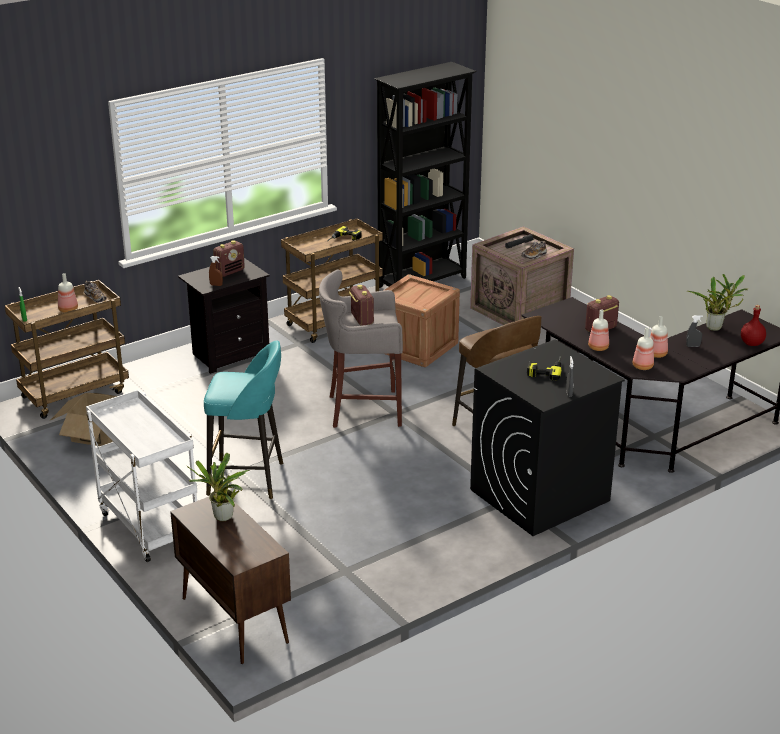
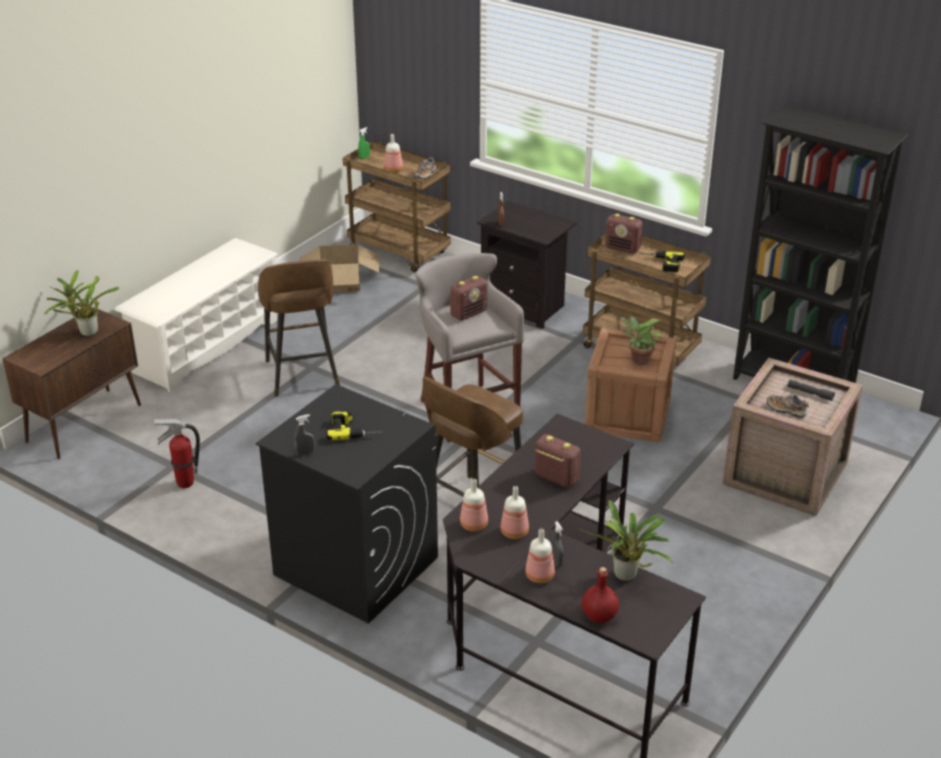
camera: 70 degrees right, 5 degrees up
(148, 526) = (207, 345): white cart -> white shoe rack
(230, 272) = (535, 223): radio -> radio (623, 248)
(248, 479) = (302, 375): turquoise stool -> brown stool
(378, 567) = (184, 483): none -> fire extinguisher
(425, 293) = (638, 360): none -> potted plant
(597, 347) = (504, 482): bottle -> bottle (540, 575)

